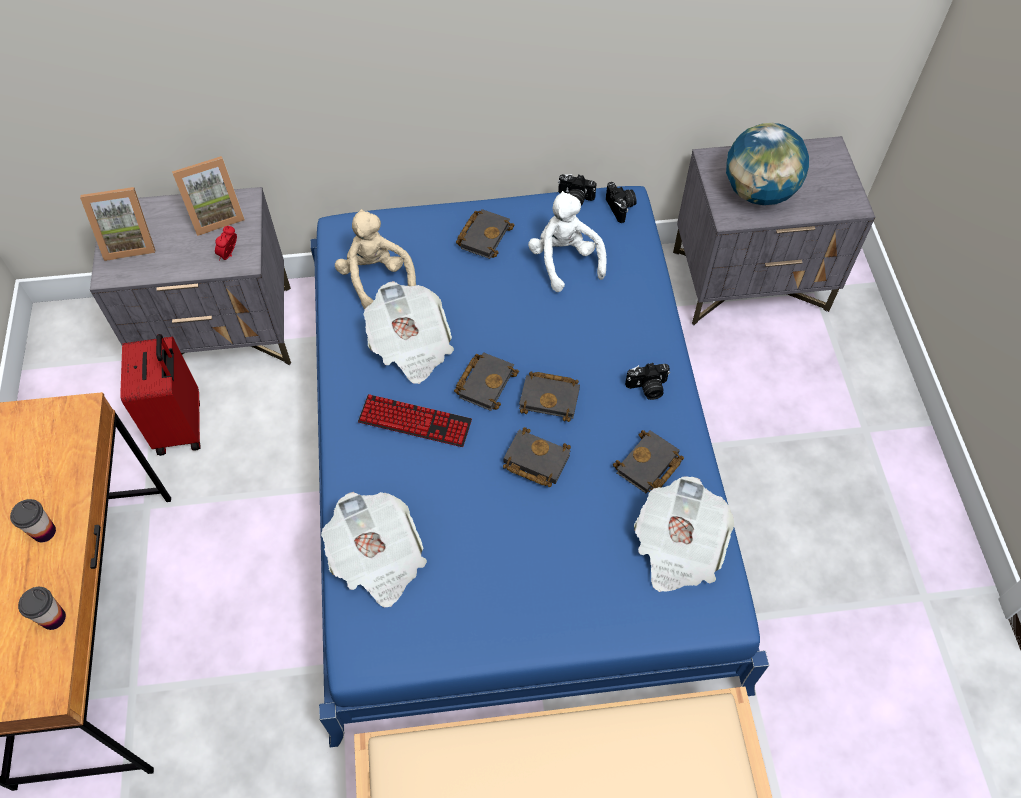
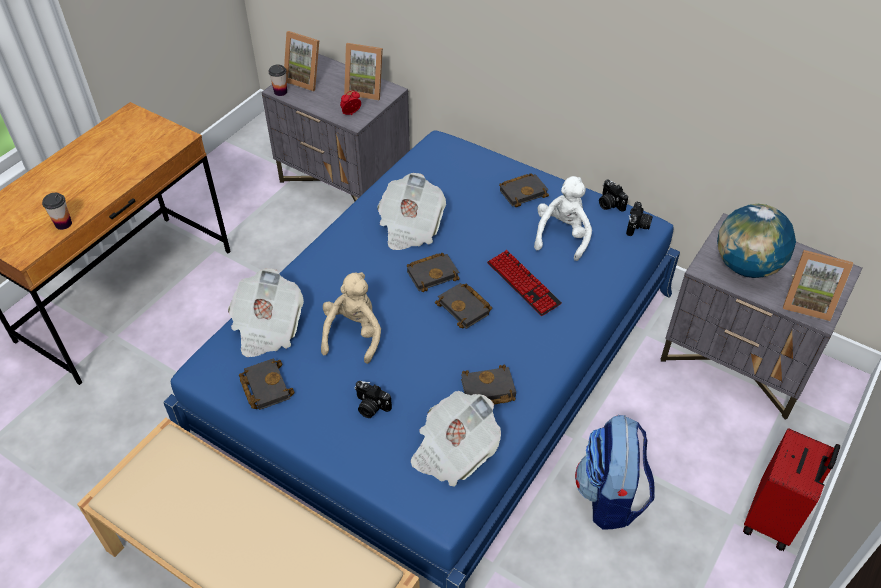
camera: 40 degrees right, 10 degrees down
(44, 532) = (103, 182): cup -> cup (280, 92)
(181, 426) = (274, 218): red suitcase -> red suitcase (773, 518)
(376, 278) = (430, 179): beige plush toy -> beige plush toy (353, 334)
(415, 422) = (367, 268): keyboard -> keyboard (523, 283)
(534, 461) = (414, 336): black book -> black book (264, 386)
(647, 388) = (538, 345): camera -> camera (370, 407)
(764, 482) = (610, 496): none -> backpack
(833, 197) = (807, 302): none -> picture frame

